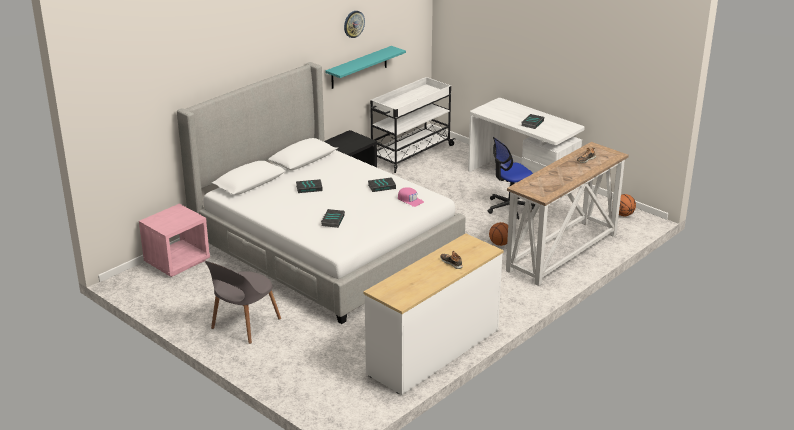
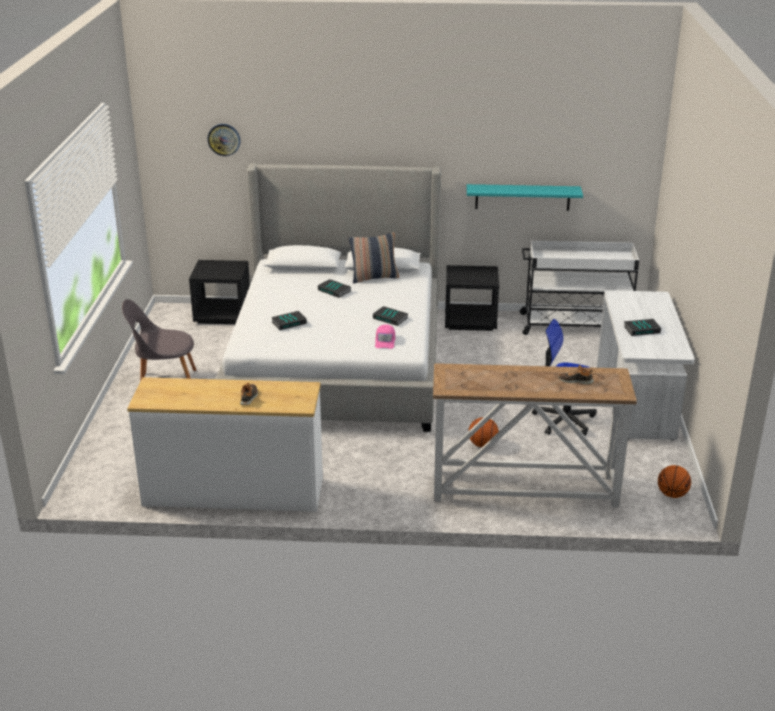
camera: 50 degrees right, 0 degrees up
(177, 261) = (223, 315): pink nightstand -> black nightstand
(313, 168) = (374, 278): none -> pillow
(353, 24) = (518, 142): wall clock -> wall clock (224, 139)

